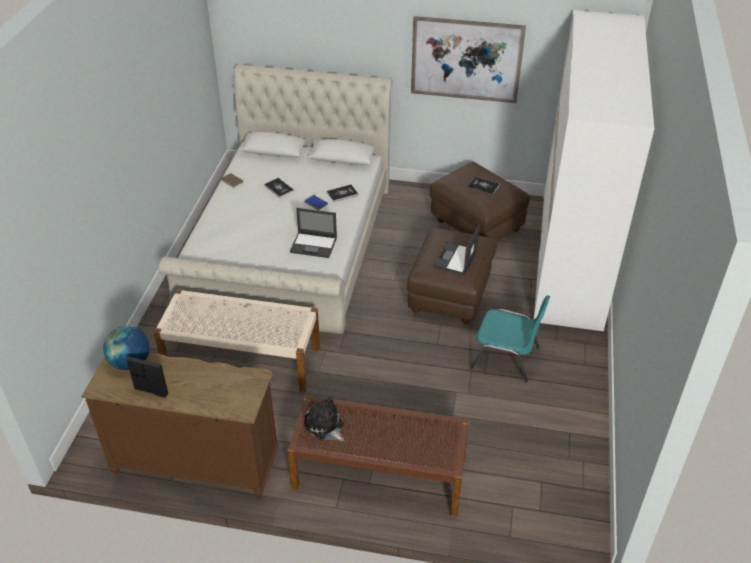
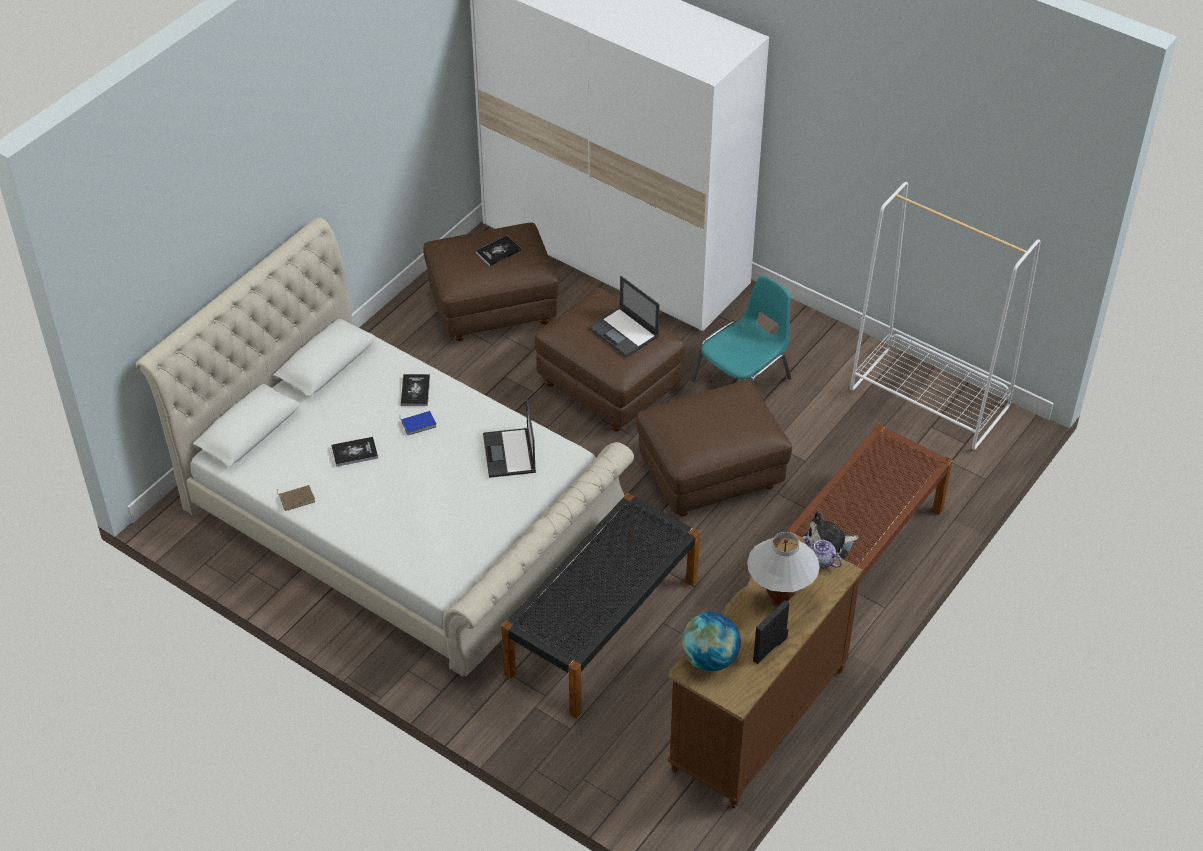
camera: 65 degrees left, 5 degrees up
(200, 383) = (779, 600): none -> white table lamp
(243, 358) = (601, 626): beige bench -> black bench
(249, 394) = (820, 561): none -> teapot
(314, 245) = (509, 454): laptop -> laptop turned 135 degrees clockwise
(403, 369) = (710, 476): none -> brown ottoman
(466, 60) = (379, 125): picture -> none
(570, 472) = (929, 399): none -> white clothes rack

